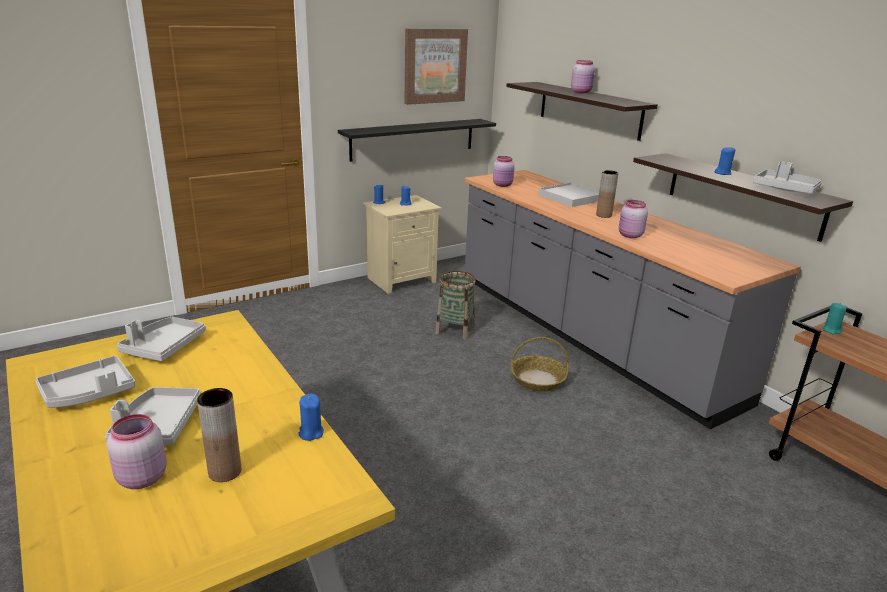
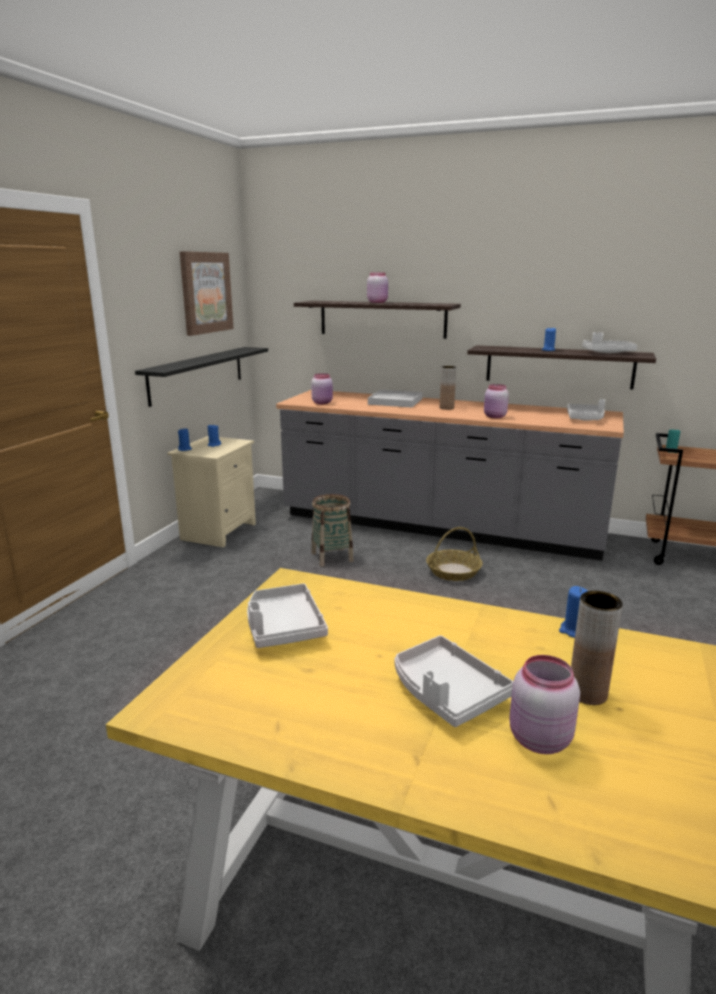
camera: 35 degrees left, 5 degrees down
(89, 393) = (305, 702): grey tray -> grey tray (585, 419)

